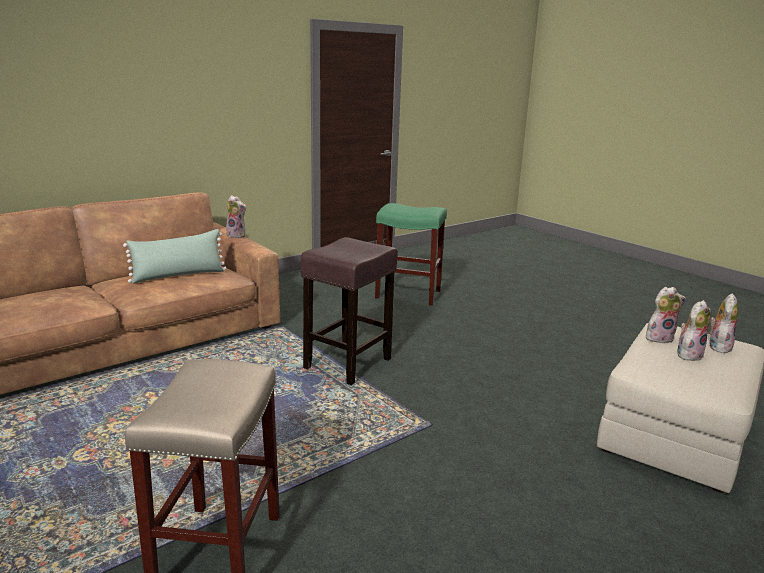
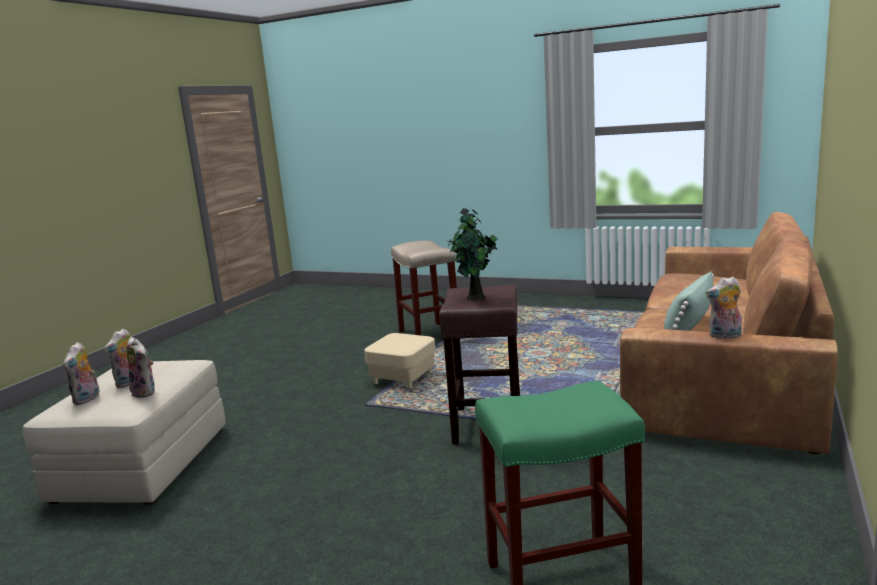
camera: 155 degrees right, 5 degrees down
(353, 250) = (476, 298): none -> potted plant
(361, 451) = (403, 378): none -> beige ottoman
(659, 338) = (146, 392): plush toy -> plush toy turned 105 degrees counterclockwise

